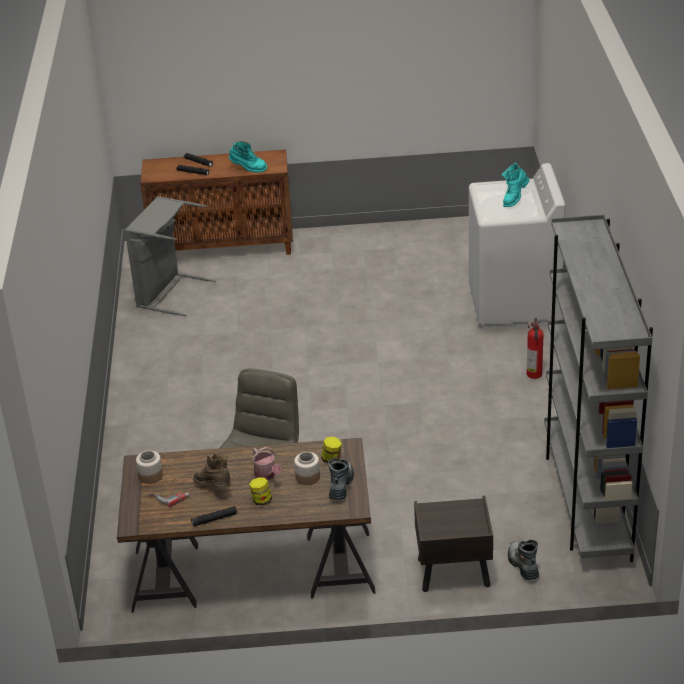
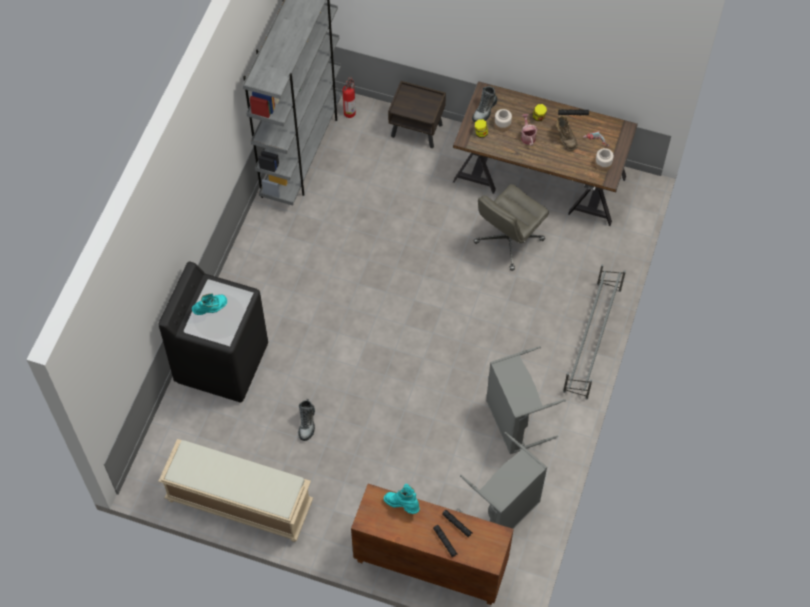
camera: 160 degrees left, 25 degrees up
(123, 433) = (592, 340): none -> grey shoe rack
(186, 350) = (514, 421): none -> grey laundry basket
(421, 234) = (238, 502): none -> beige bench
(514, 305) = (222, 362): white washing machine -> black washing machine
(522, 565) = (372, 120): boot -> boot (307, 423)
(534, 375) = (259, 277): fire extinguisher -> fire extinguisher (350, 112)

